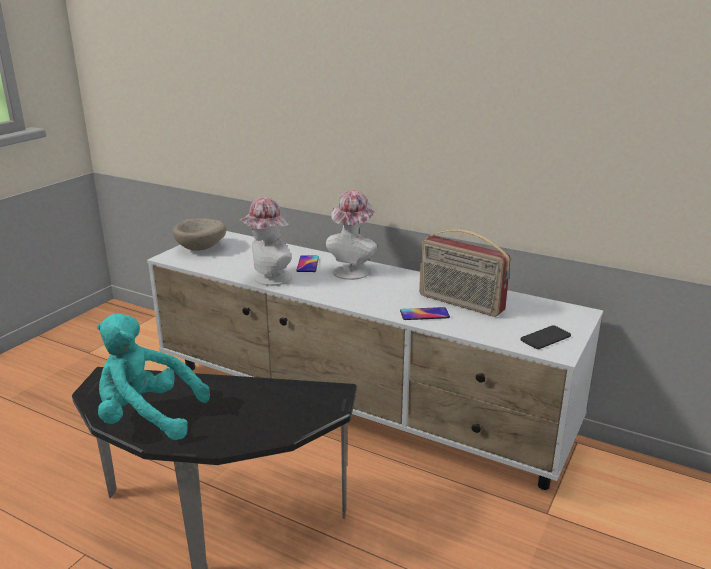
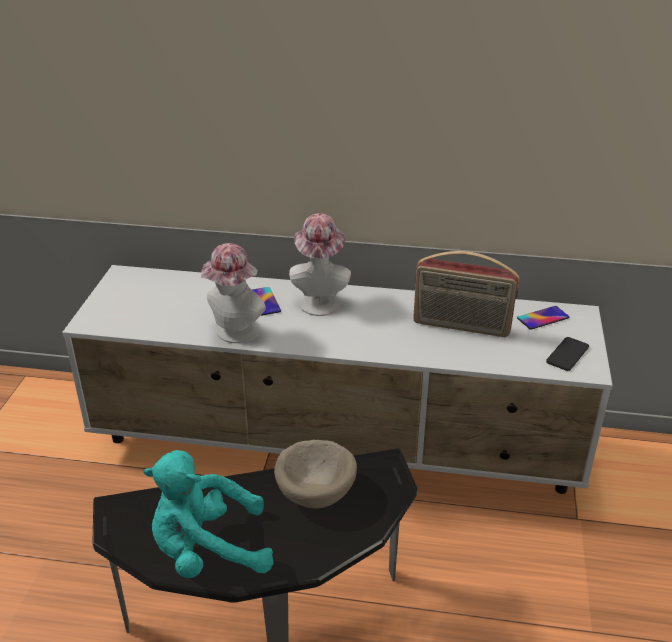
camera: 20 degrees left, 10 degrees up
(202, 248) = (120, 300): beige bowl -> beige bowl (317, 491)
(424, 314) = (435, 348): phone -> phone (543, 318)

